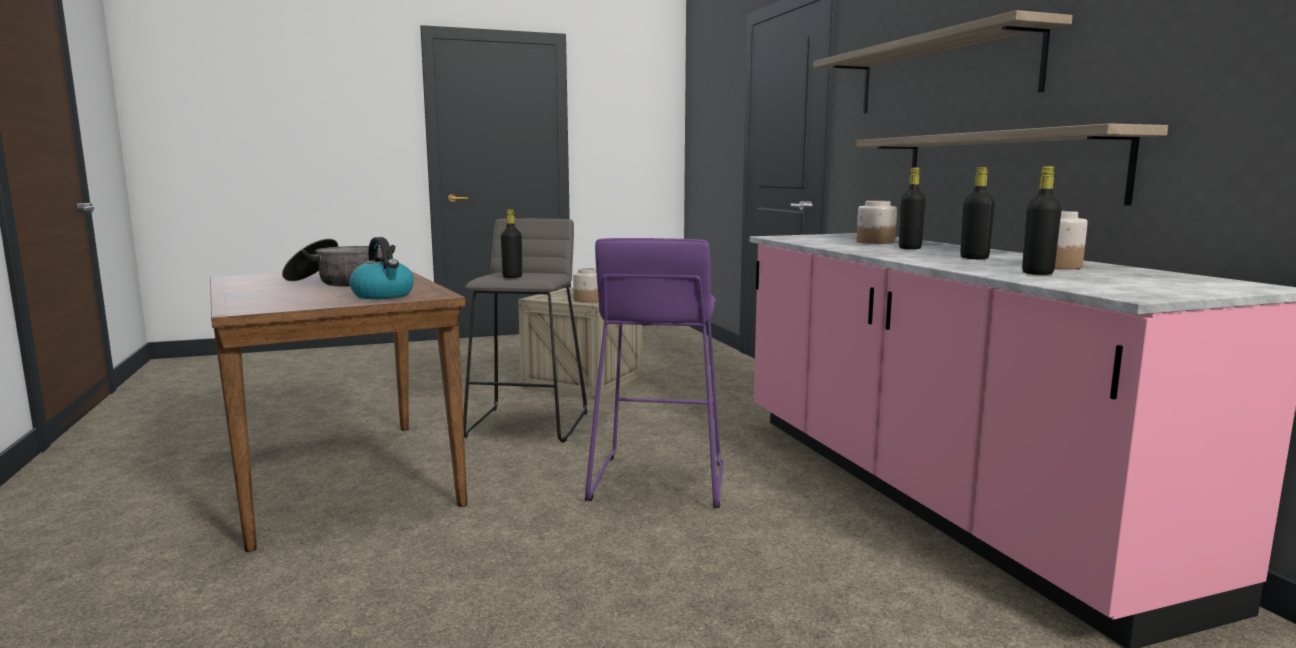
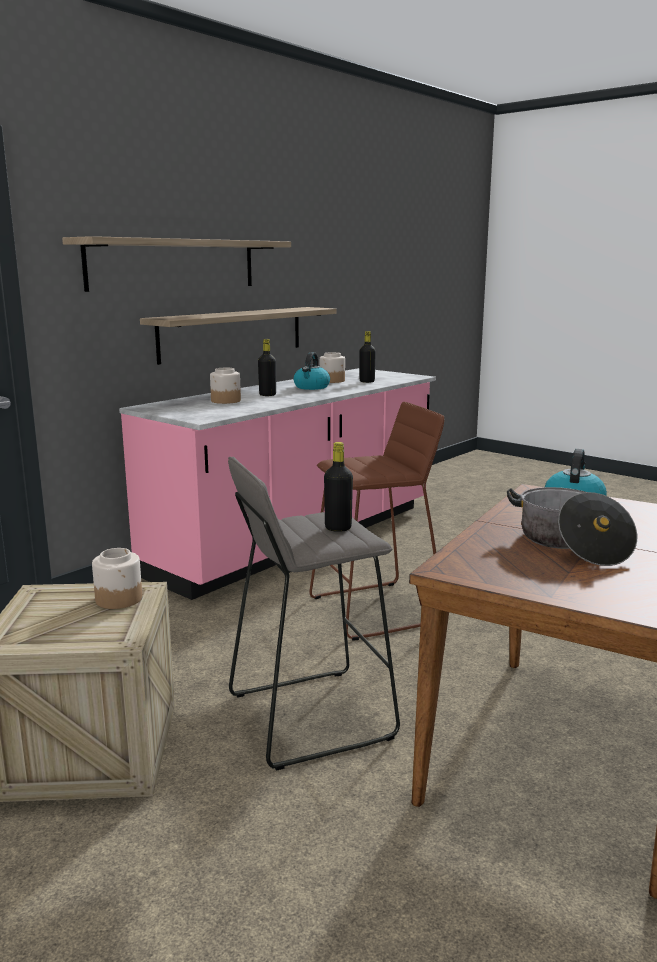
camera: 120 degrees left, 5 degrees up
(657, 481) = (375, 610): purple stool -> brown stool
(974, 258) = (311, 387): black bottle -> kettle

